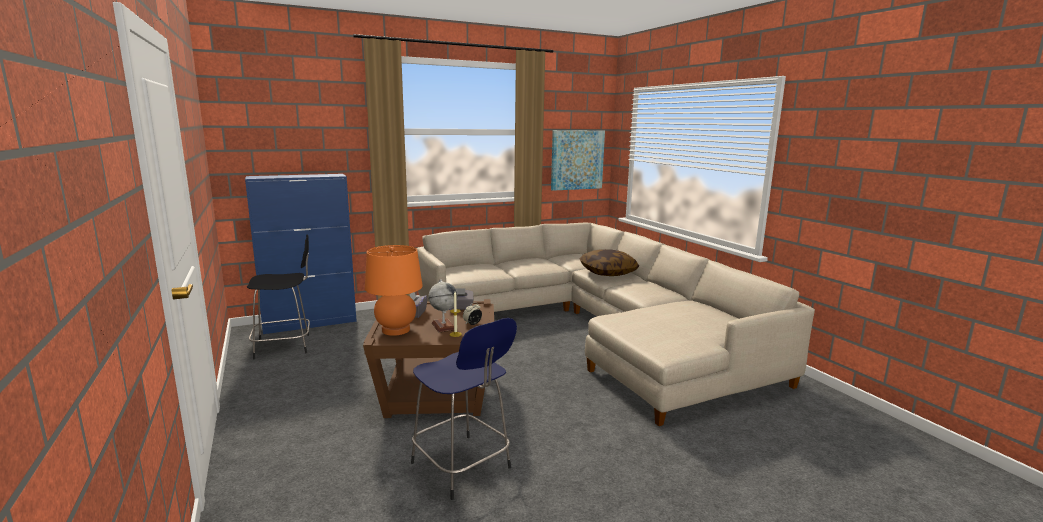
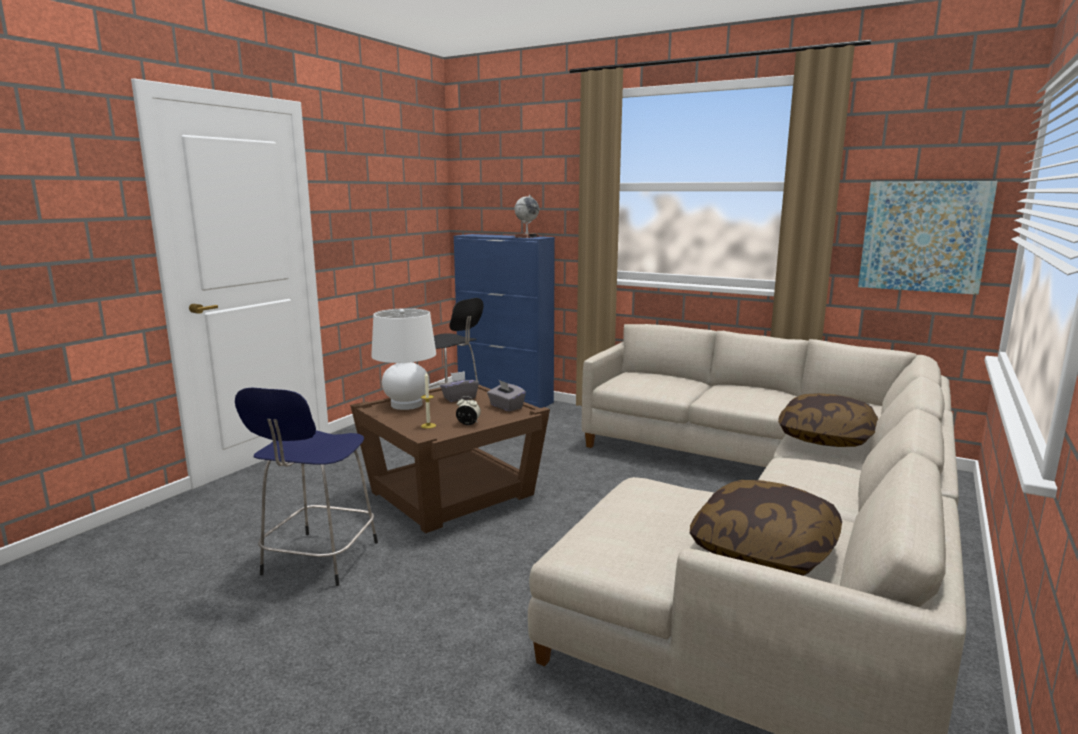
camera: 55 degrees right, 0 degrees up
(396, 330) = (406, 405): orange table lamp -> white table lamp
(443, 326) = (443, 416): globe -> globe (527, 237)
(707, 318) = (764, 549): none -> pillow

